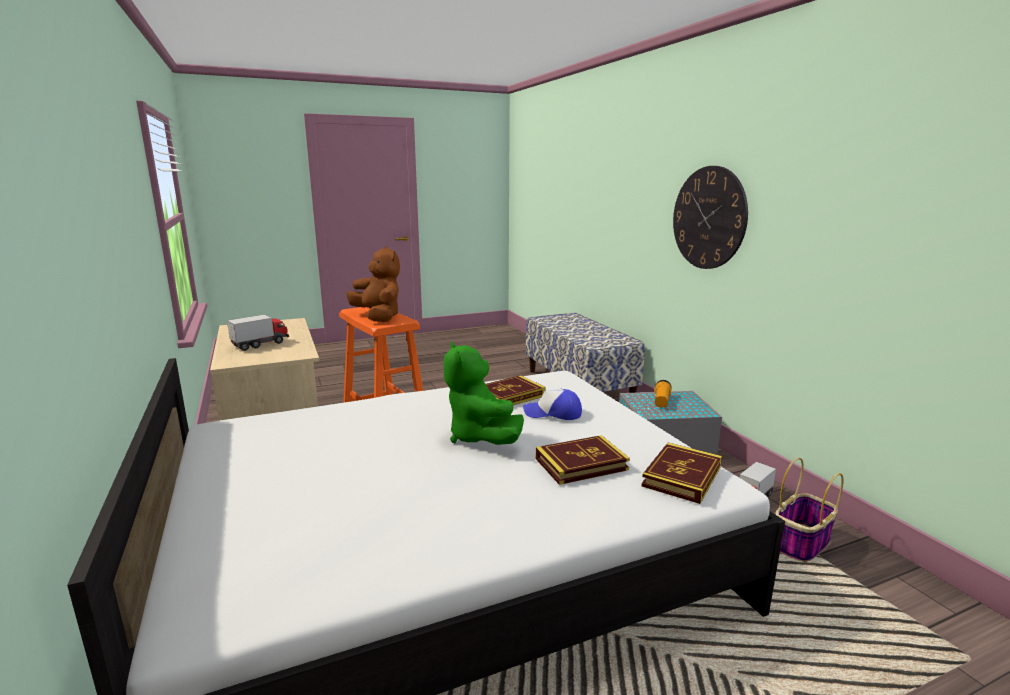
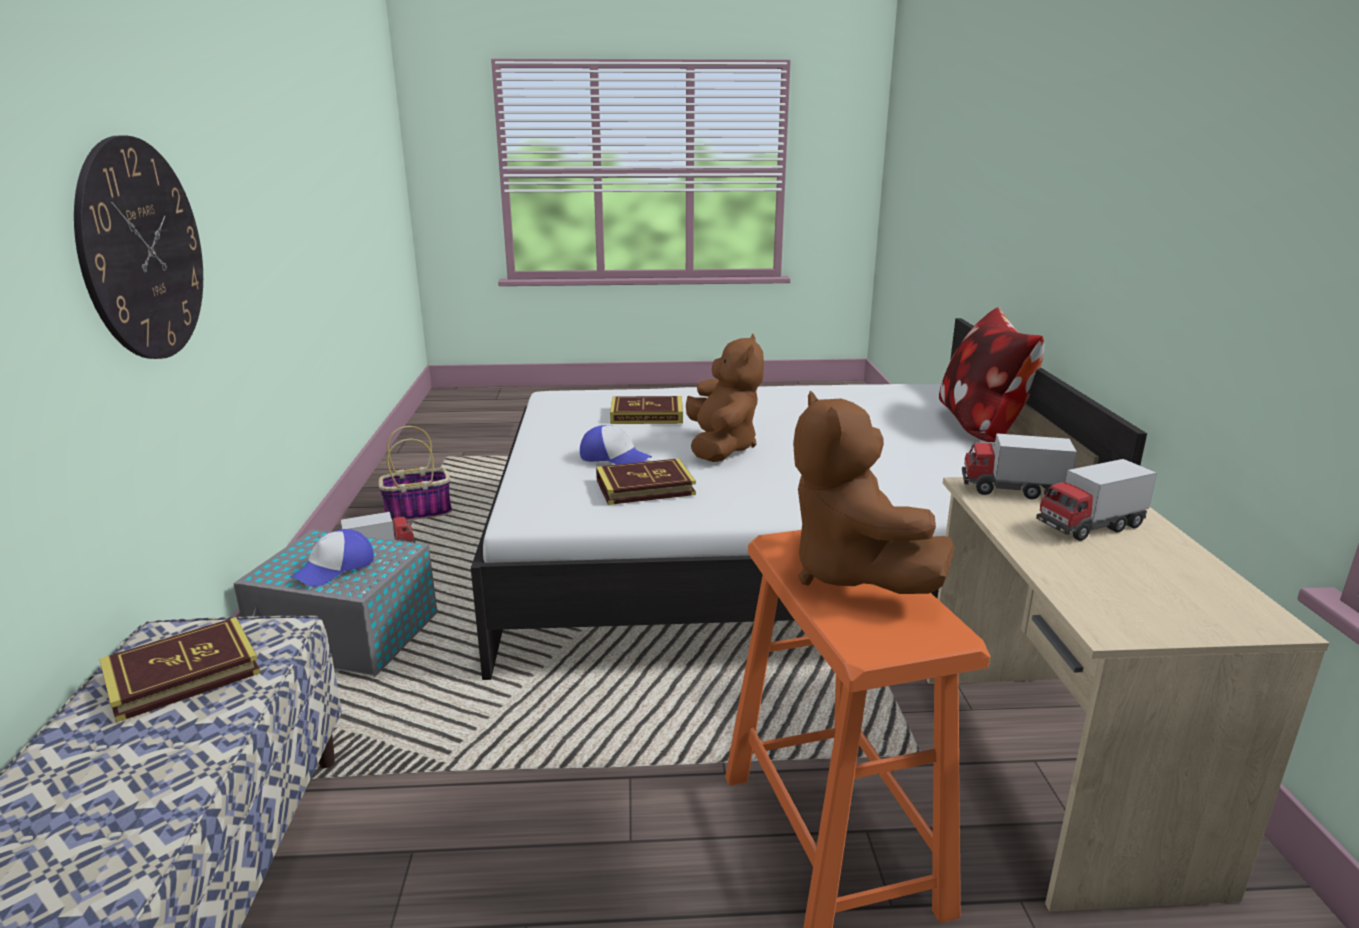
camera: 160 degrees left, 5 degrees up
(189, 519) = (982, 425): none -> pillow
(283, 354) = (1012, 490): none -> toy truck
(480, 437) = (721, 448): green plush toy -> brown plush toy
(661, 401) = (335, 568): flashlight -> cap
(682, 476) = (577, 400): book -> book (182, 675)

